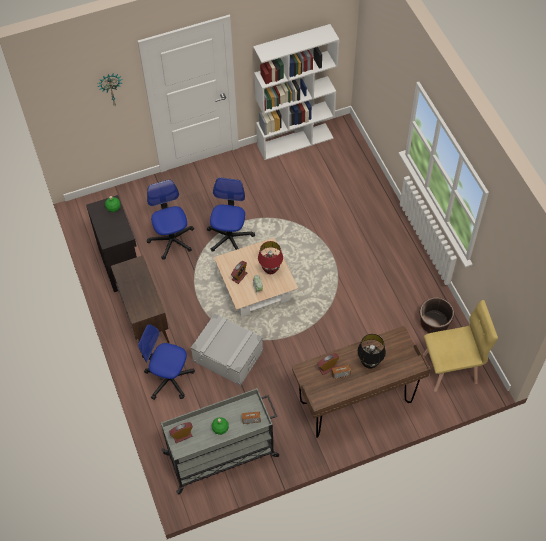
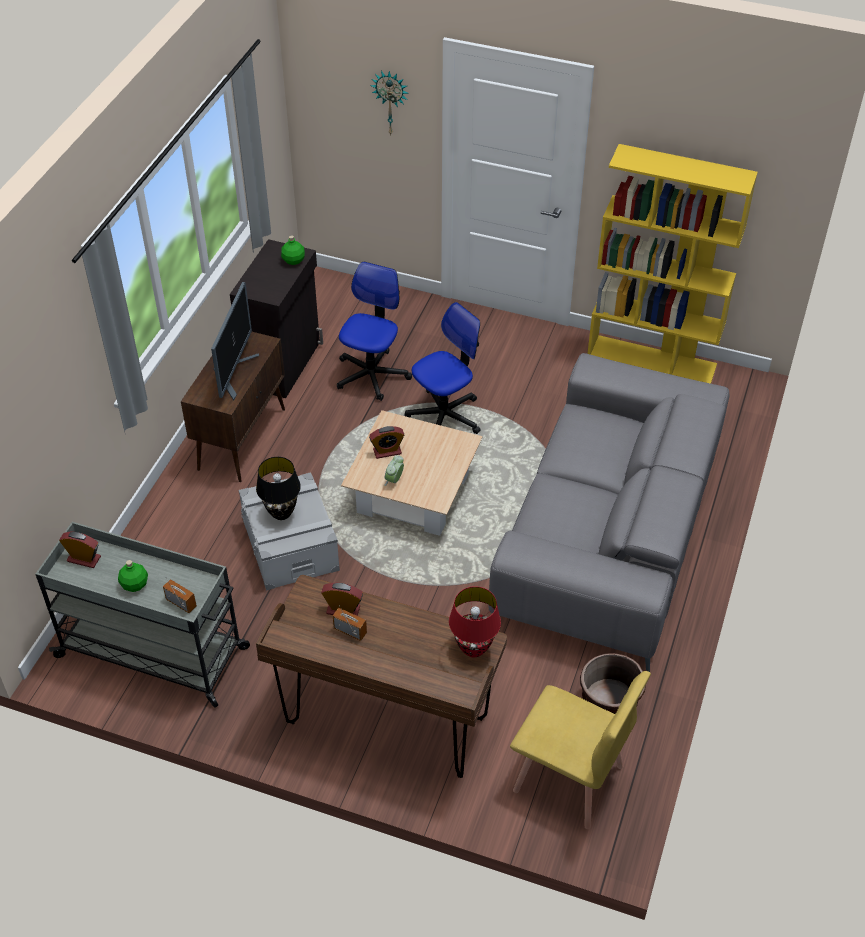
camera: 40 degrees right, 10 degrees down
(141, 290) = (233, 373): none -> monitor
(169, 378) = (194, 521): office chair -> none
(270, 270) = (434, 470): red table lamp -> red table lamp (473, 649)
(295, 141) = (652, 361): white bookcase -> yellow bookcase
(360, 245) = (608, 534): none -> grey sofa
(369, 363) = (405, 645): black table lamp -> black table lamp (282, 513)

